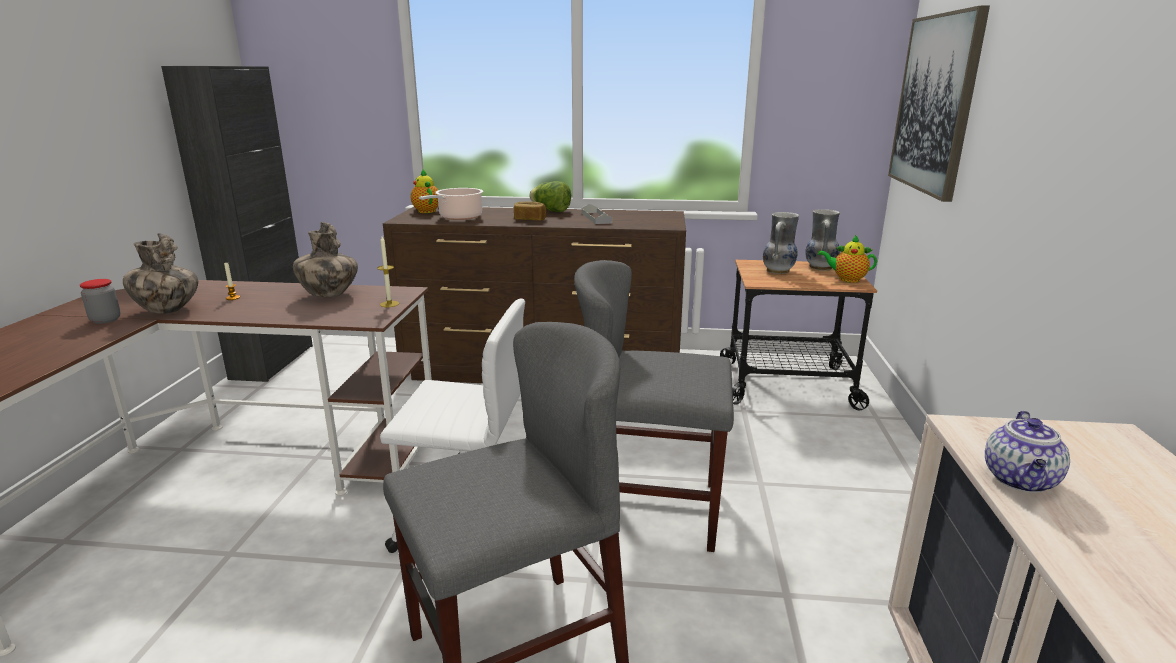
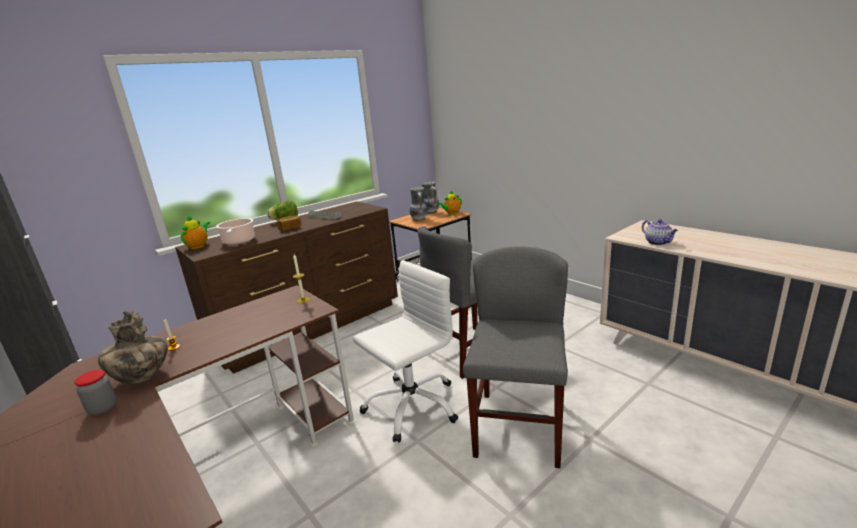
camera: 45 degrees left, 0 degrees up
(329, 295) = (246, 314): vase -> none
(426, 211) = (198, 246): teapot -> teapot turned 90 degrees clockwise
(935, 104) = (464, 121): picture -> none

